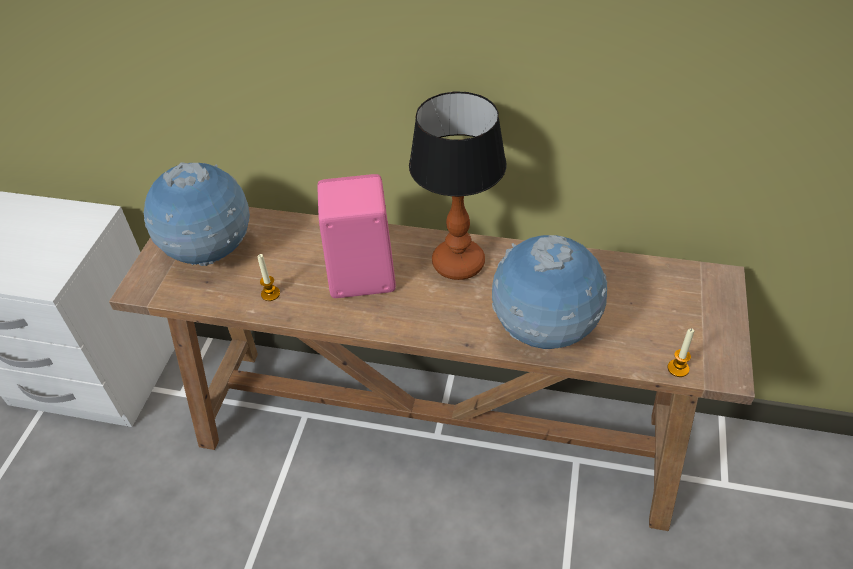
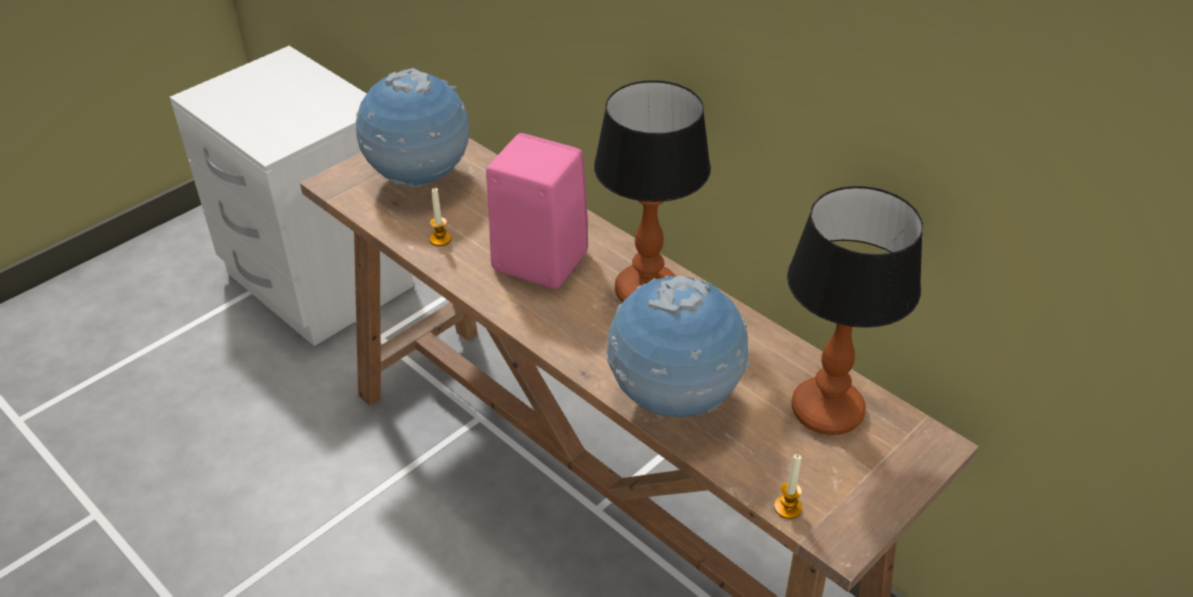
camera: 30 degrees right, 5 degrees down
(642, 290) = (825, 411): none -> table lamp

